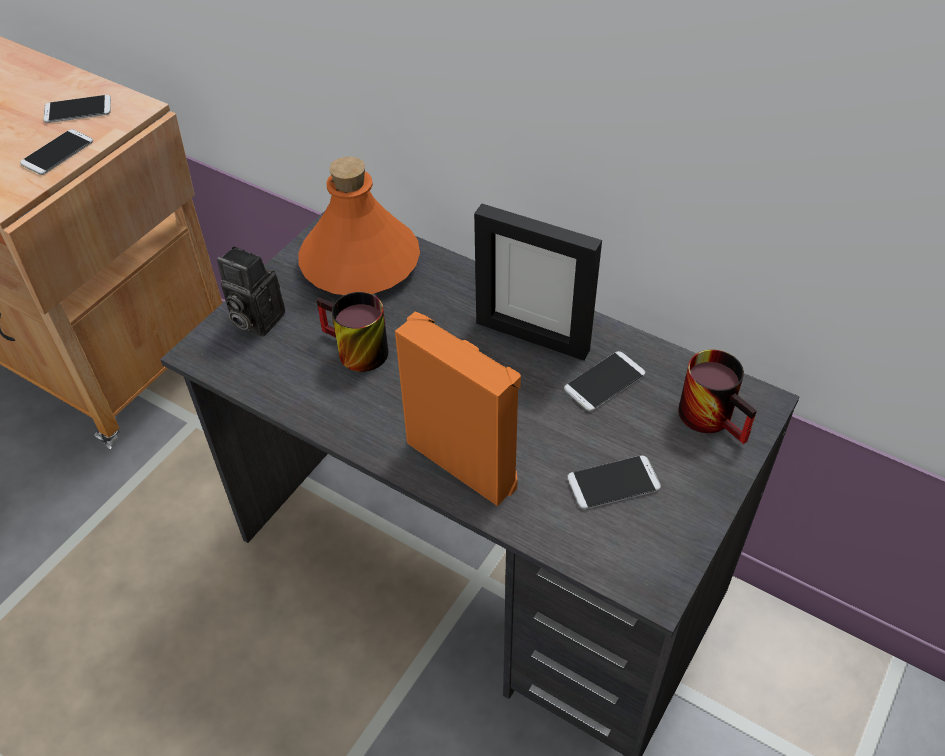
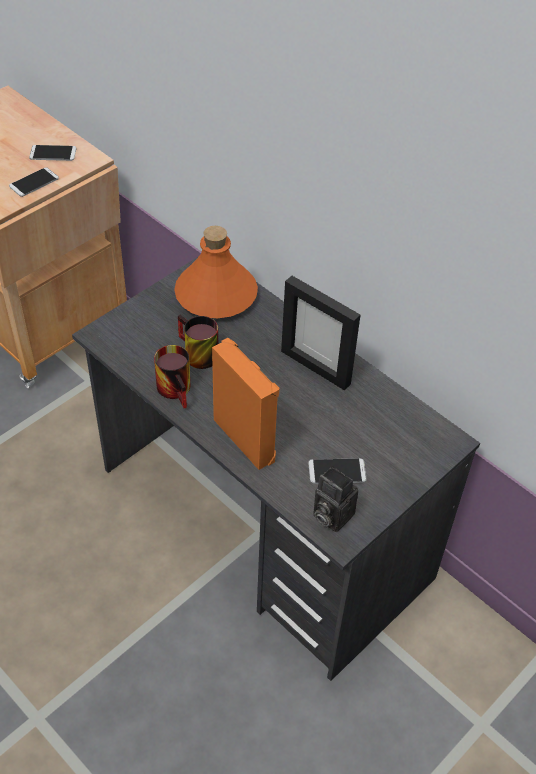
camera: 10 degrees right, 0 degrees up
(254, 319) = (137, 320): camera -> camera (330, 515)
(604, 382) = (353, 407): phone -> none
(715, 416) = (418, 444): mug -> mug (178, 389)

